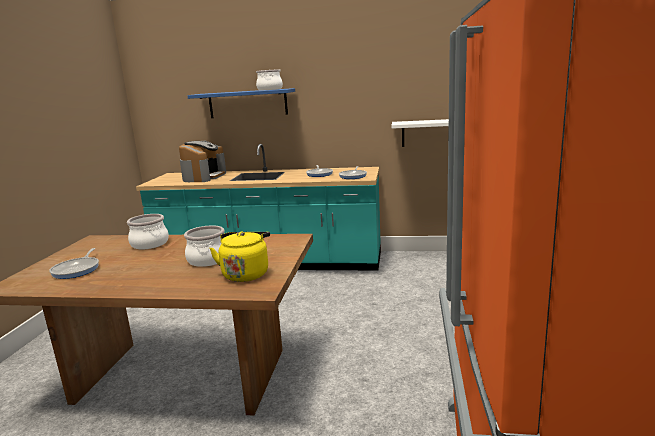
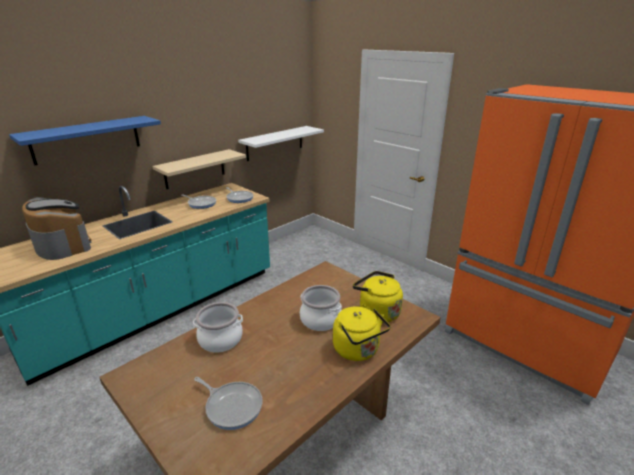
camera: 55 degrees left, 10 degrees up
(175, 284) = (358, 350): none -> yellow kettle
(270, 89) = (127, 121): cooking pot -> none
(338, 144) = (194, 169): none -> beige shelf

